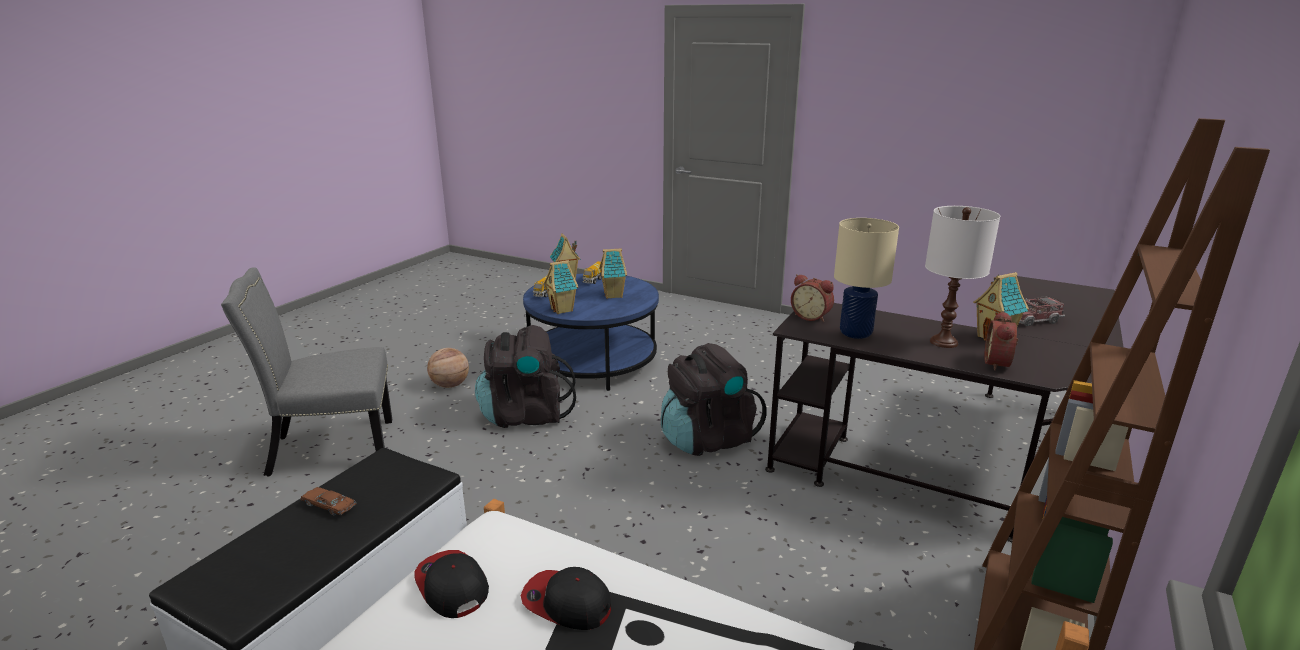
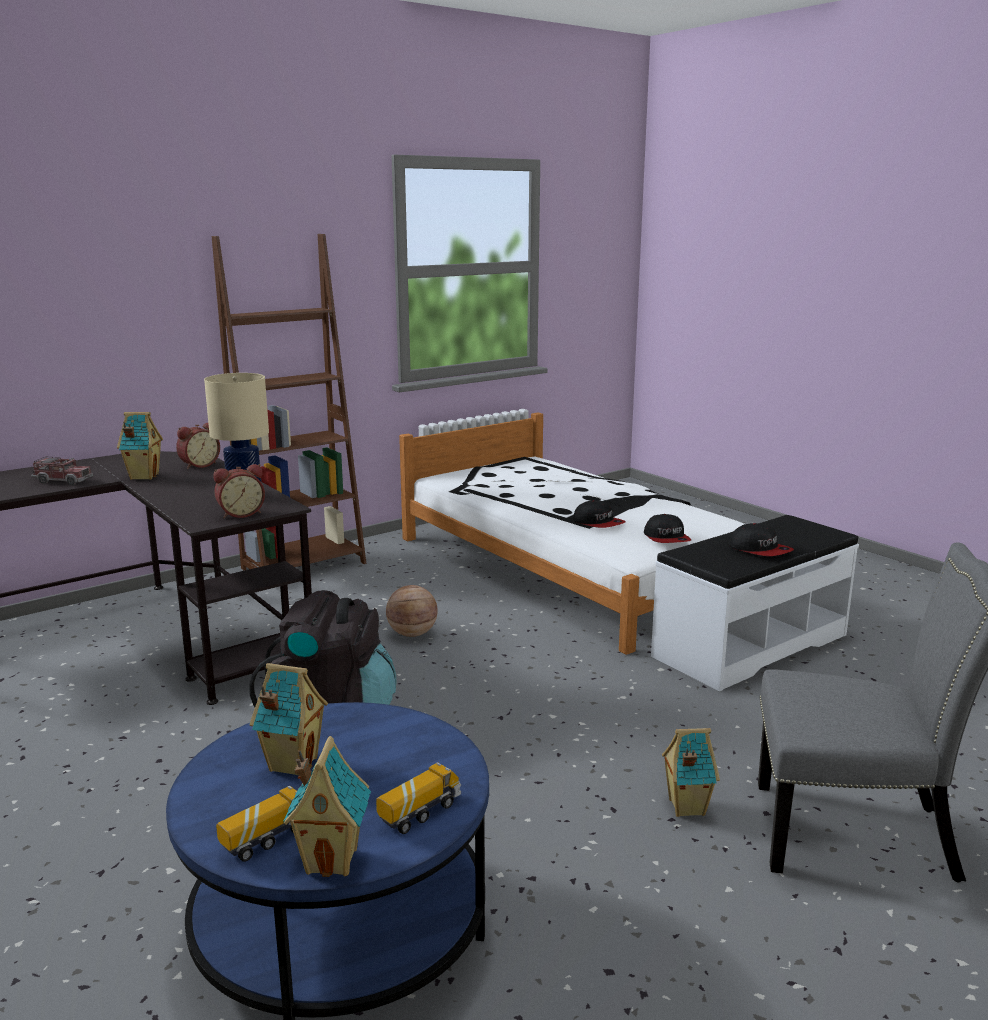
camera: 155 degrees left, 5 degrees down
(329, 505) = (760, 550): brown toy car -> cap
(450, 385) = (664, 938): basketball -> basketball (412, 634)
(525, 415) = (541, 817): black backpack -> none
(562, 310) = (428, 744): toy house -> toy house (685, 807)
(811, 317) = (240, 514): alarm clock -> alarm clock turned 90 degrees clockwise
(943, 342) = (191, 480): white table lamp -> none

